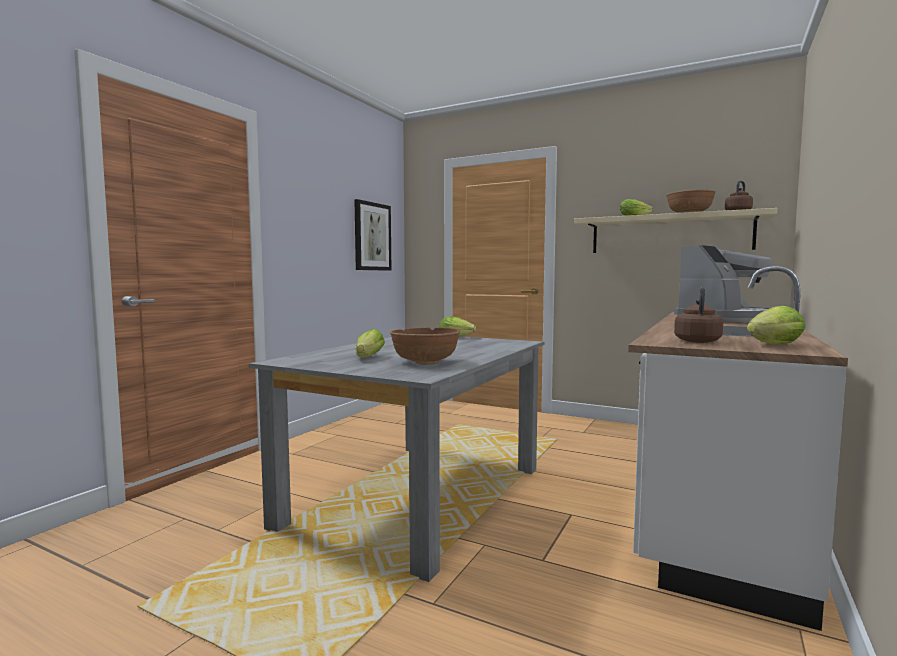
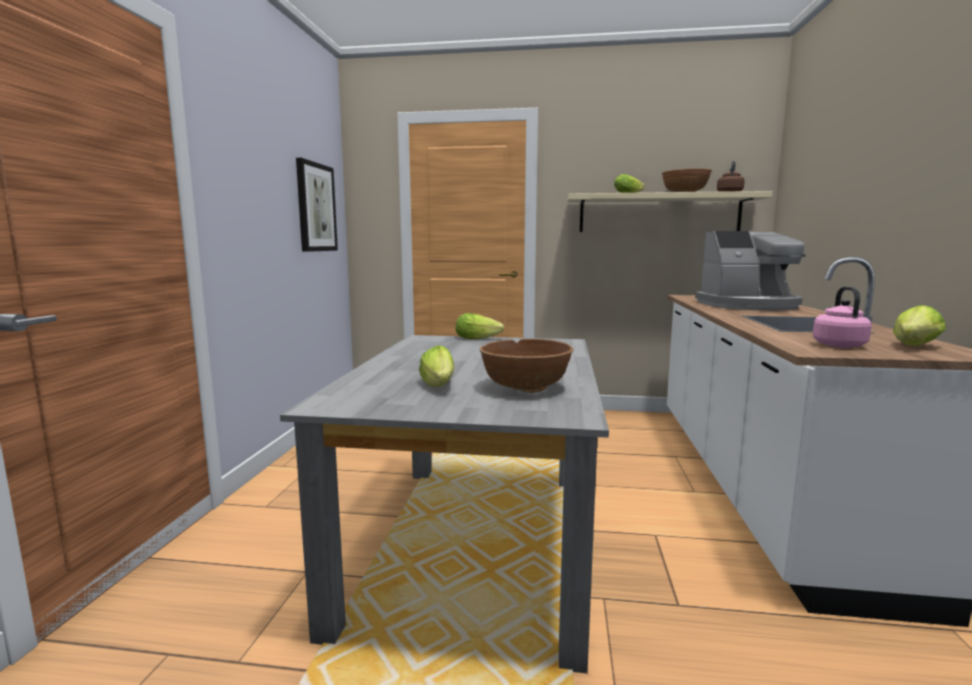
camera: 20 degrees left, 5 degrees up
(697, 341) = (837, 345): brown kettle -> pink kettle
(725, 319) = (749, 306): coffee machine -> coffee machine turned 60 degrees clockwise

